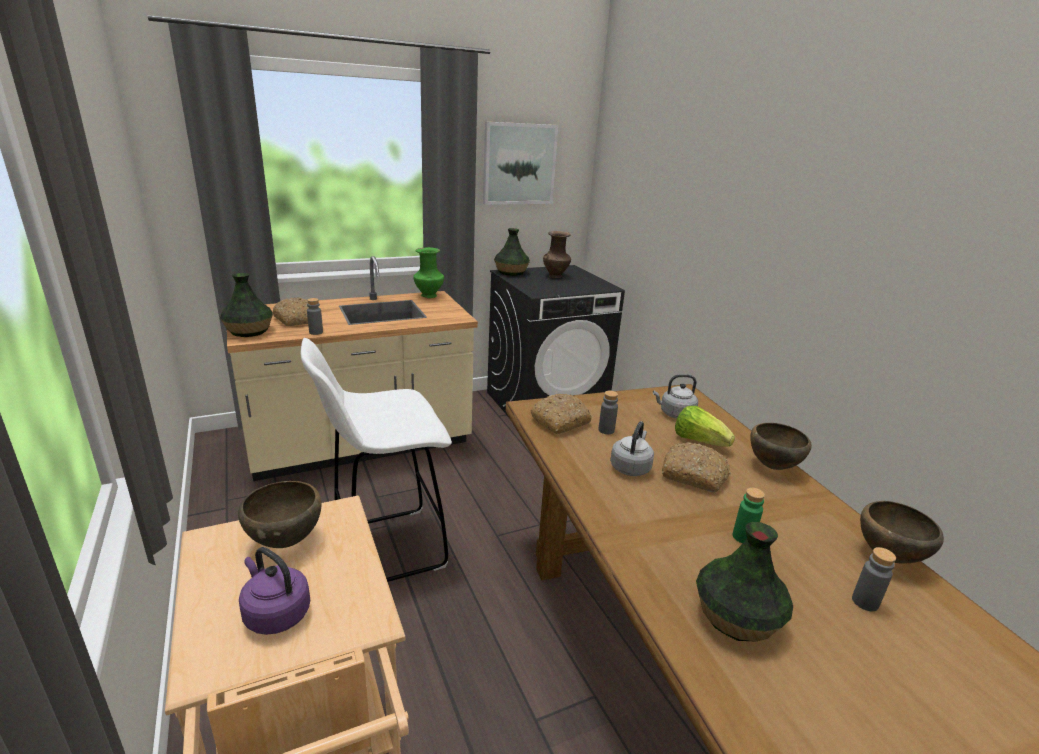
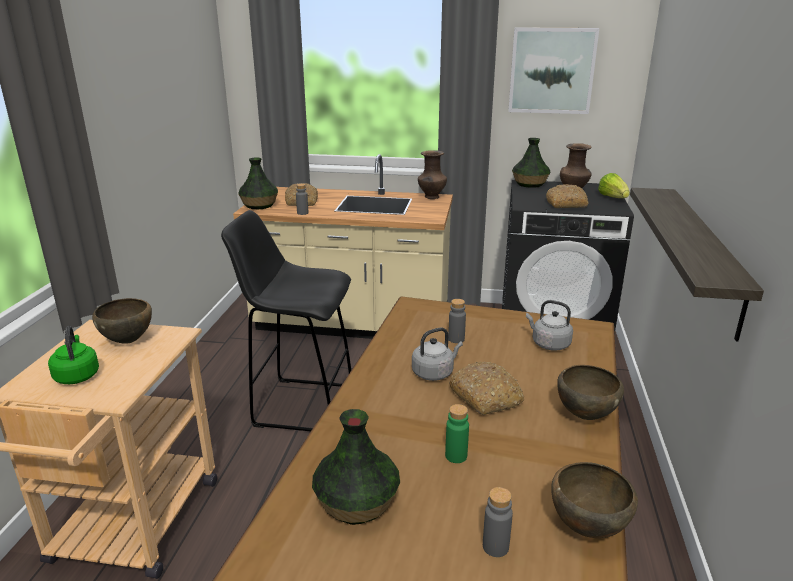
camera: 35 degrees right, 0 degrees up
(275, 613) = (77, 375): purple kettle -> green kettle
(385, 548) = (300, 405): white stool -> black stool
(429, 296) = (431, 197): green vase -> brown vase
(560, 421) = (425, 322): bread -> bread (566, 204)
(699, 441) = (537, 372): lettuce -> lettuce (613, 198)
(751, 316) = (704, 256): none -> shelf

